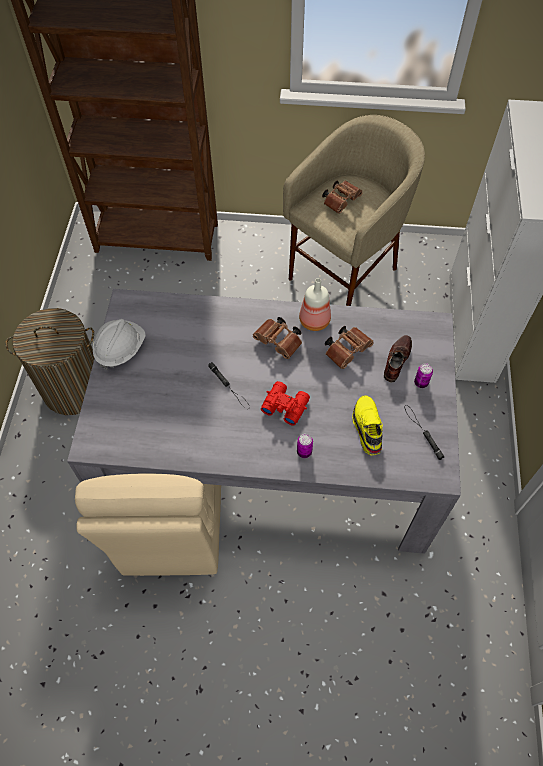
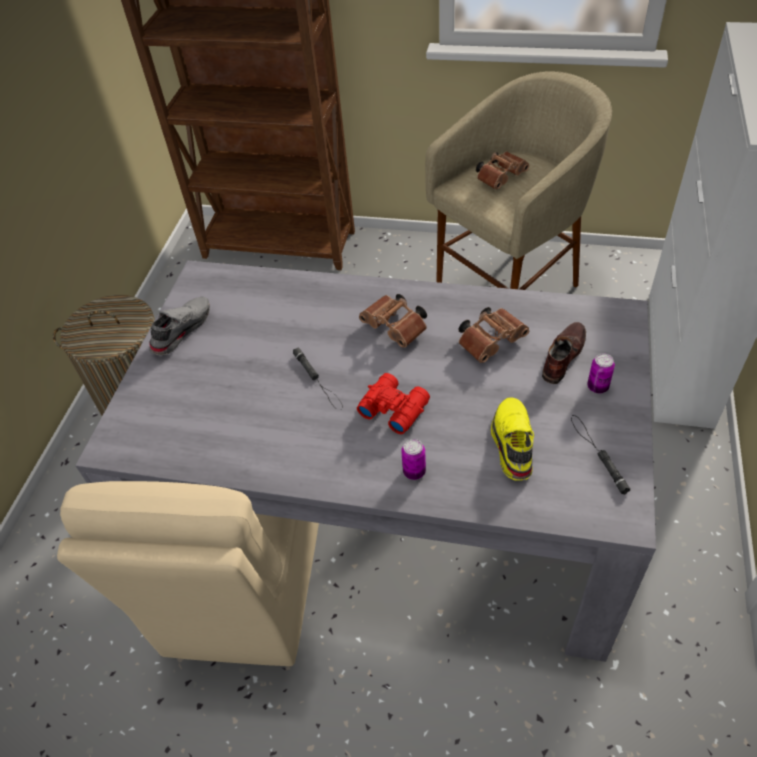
camera: 10 degrees right, 10 degrees down
(120, 349) = (180, 330): white hard hat -> grey shoe
(313, 320) = (447, 303): bottle -> none

